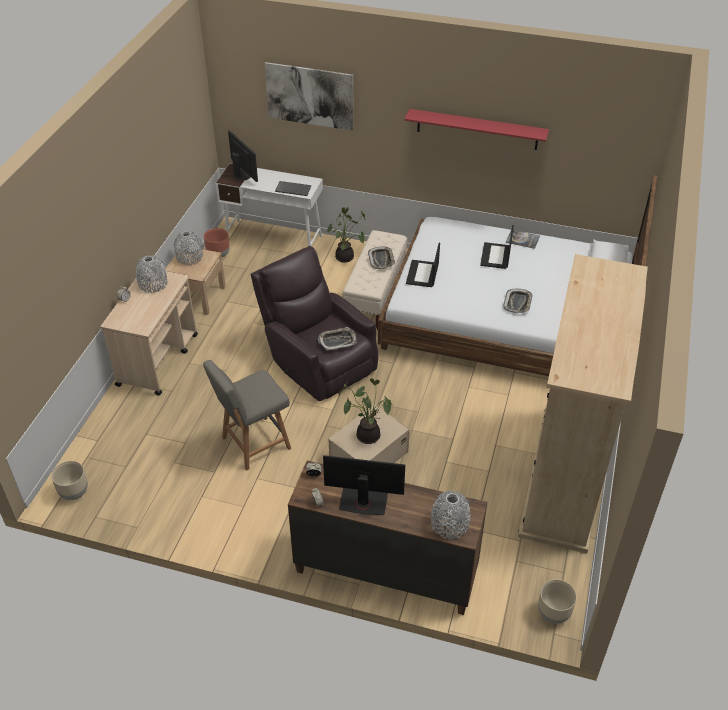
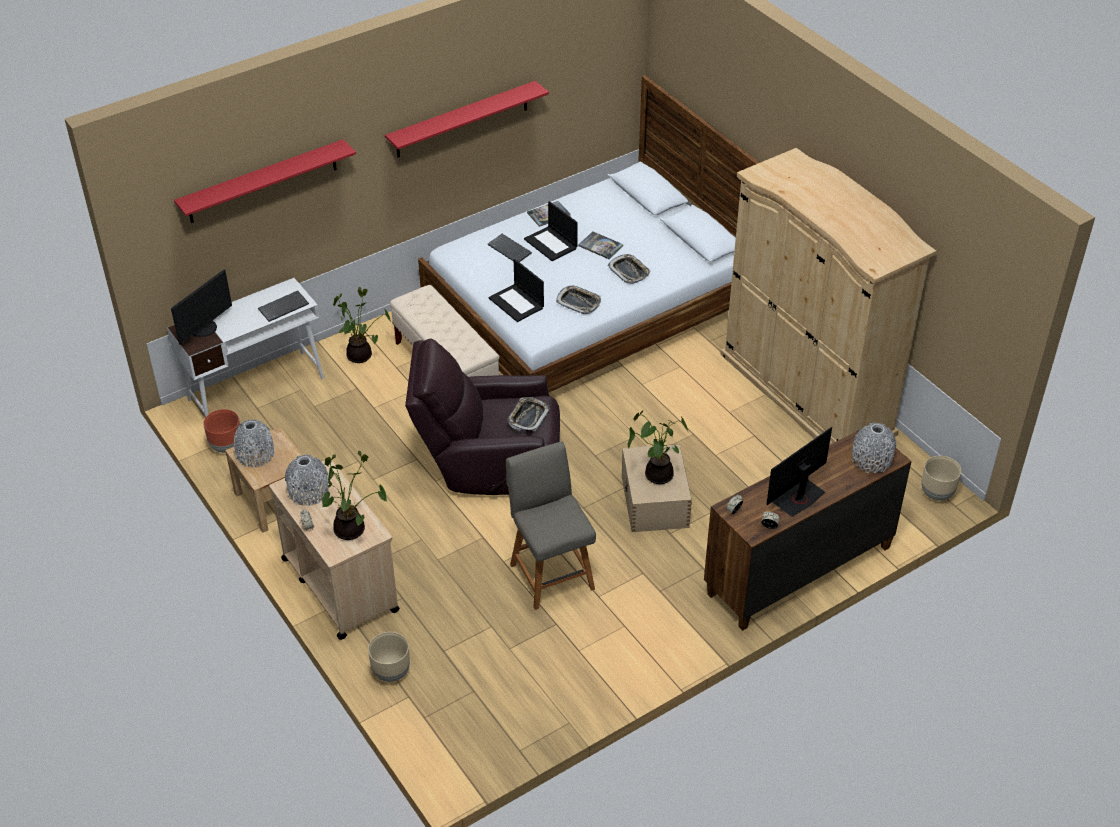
camera: 50 degrees left, 0 degrees up
(74, 493) = (466, 753): beige planter -> beige planter (390, 672)
(138, 317) = (352, 530): none -> potted plant
(243, 175) = (204, 328): monitor -> monitor turned 120 degrees clockwise
(254, 444) = (551, 574): grey chair -> grey chair turned 150 degrees clockwise
(310, 96) = (262, 182): picture -> red shelf
(381, 260) = (447, 320): tray -> tray (578, 302)
(467, 243) = (510, 249): none -> keyboard
(524, 277) = (600, 246): none -> book

